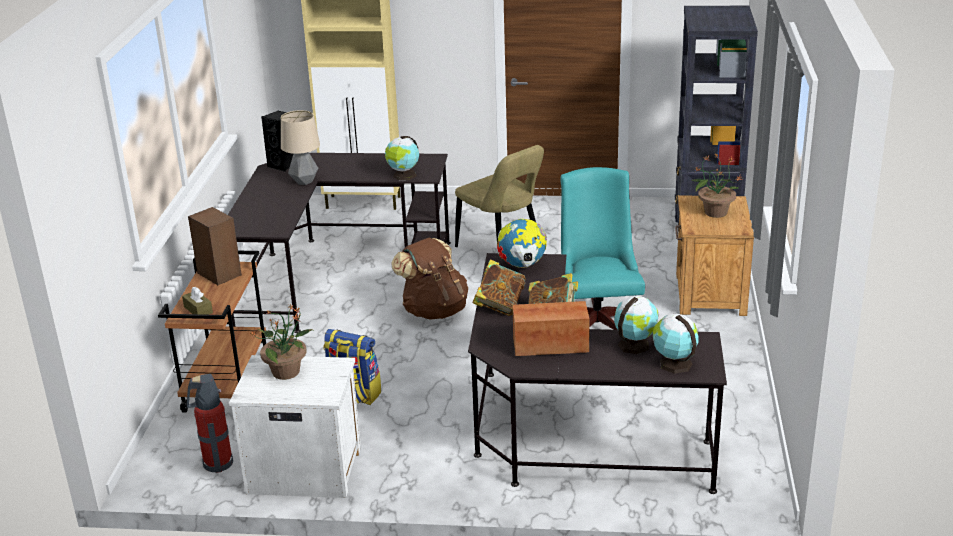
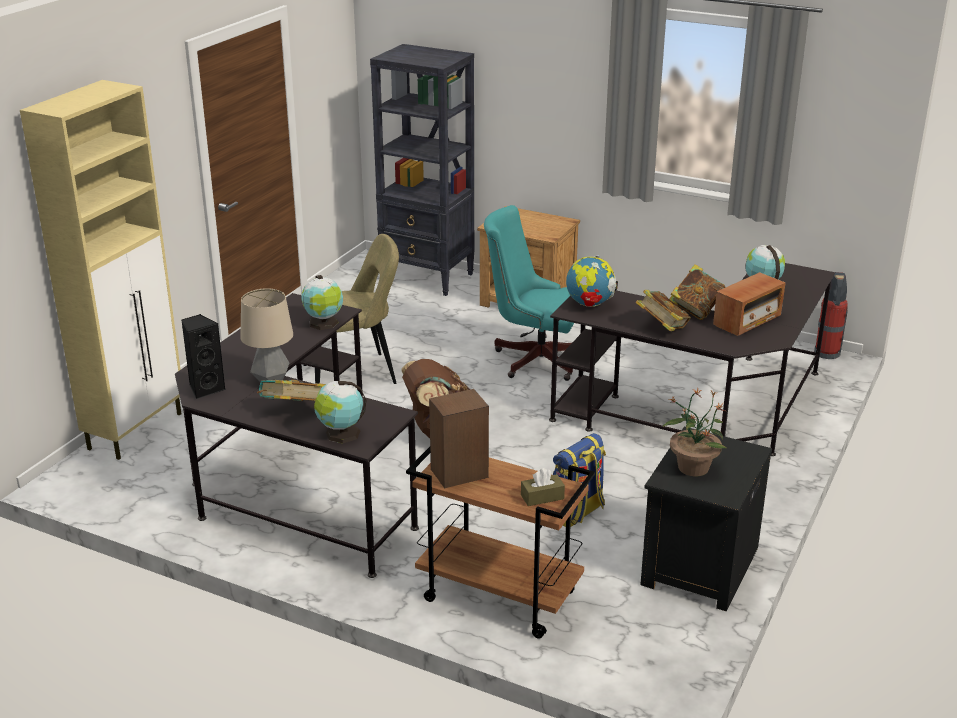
camera: 70 degrees left, 0 degrees up
(216, 463) = (659, 625): fire extinguisher -> fire extinguisher (827, 354)
(266, 198) = (293, 411): none -> book
(303, 469) = (698, 566): white nightstand -> black nightstand
(550, 346) = (747, 321): radio -> radio turned 150 degrees counterclockwise
(674, 363) = (799, 282): globe -> globe (341, 434)
(715, 212) = (525, 222): potted plant -> none

